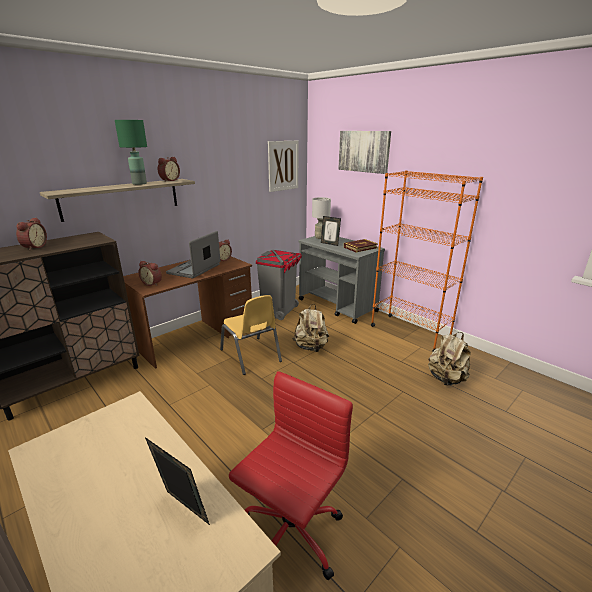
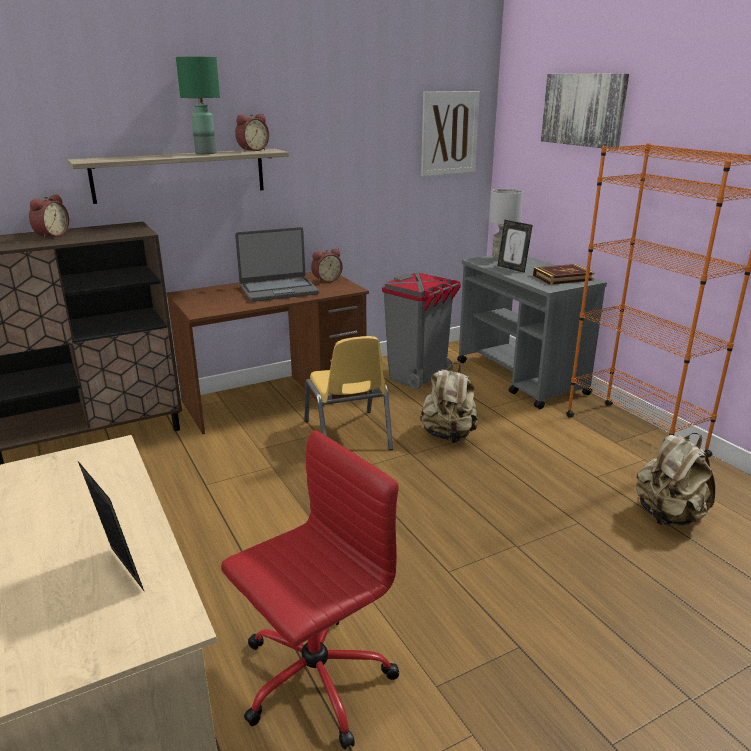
camera: 15 degrees right, 0 degrees up
(152, 283) = (210, 304): alarm clock -> none
(194, 269) = (279, 290): laptop -> laptop turned 150 degrees counterclockwise

